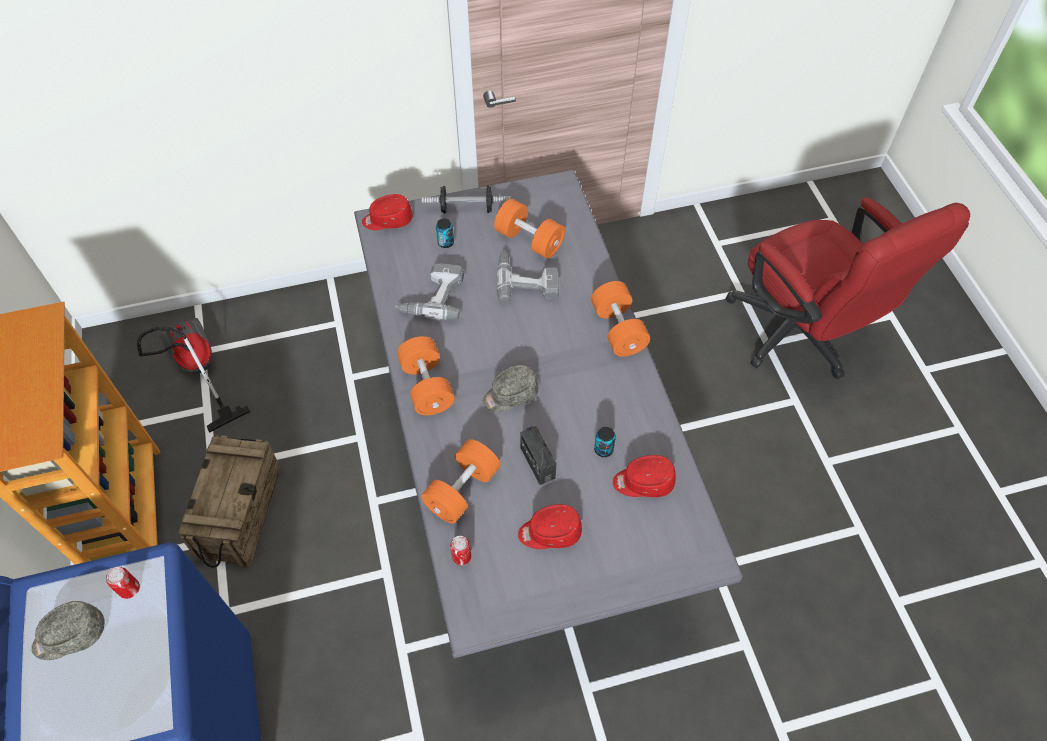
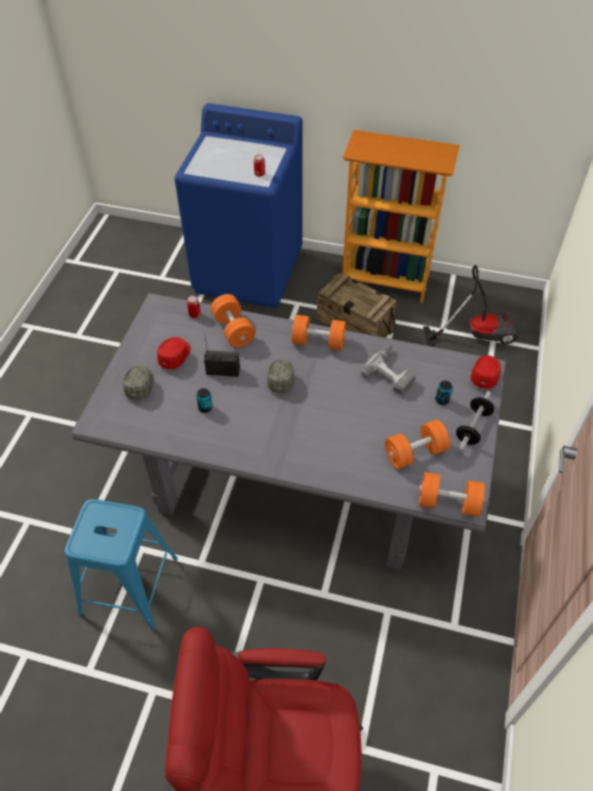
camera: 120 degrees right, 5 degrees down
(70, 636) = (252, 155): grey cap -> grey cap (140, 385)
(527, 280) = (375, 433): power drill -> none
(618, 329) = (291, 466): orange dumbbell -> orange dumbbell (448, 502)
(643, 482) = (167, 416): red cap -> none
(759, 550) = (129, 585): none -> blue stool

